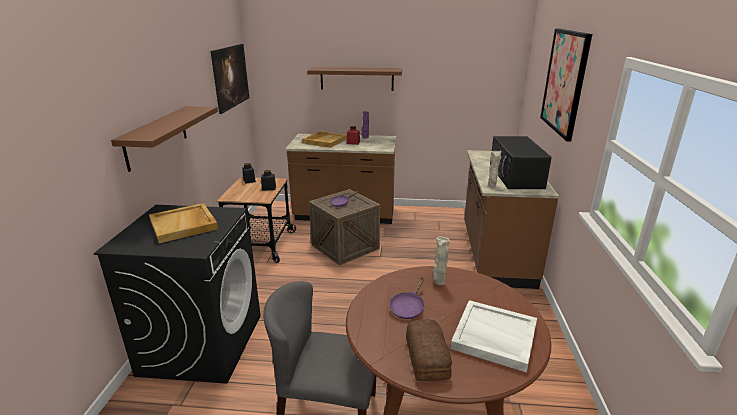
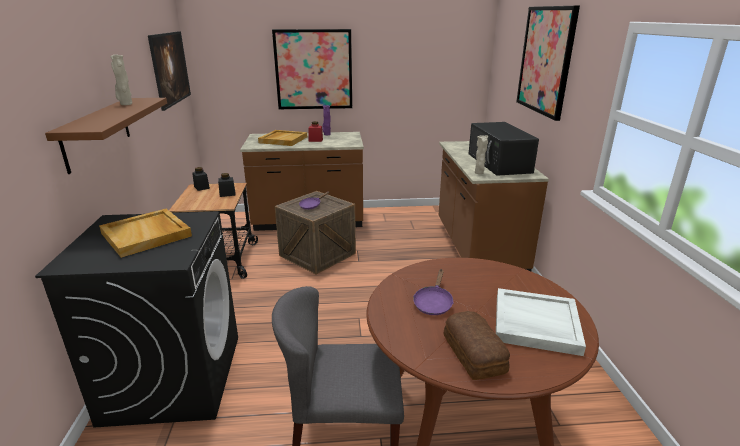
camera: 10 degrees left, 0 degrees up
(357, 78) = (313, 70): brown shelf -> picture
(438, 282) = (456, 274): beige vase -> beige vase (125, 104)

